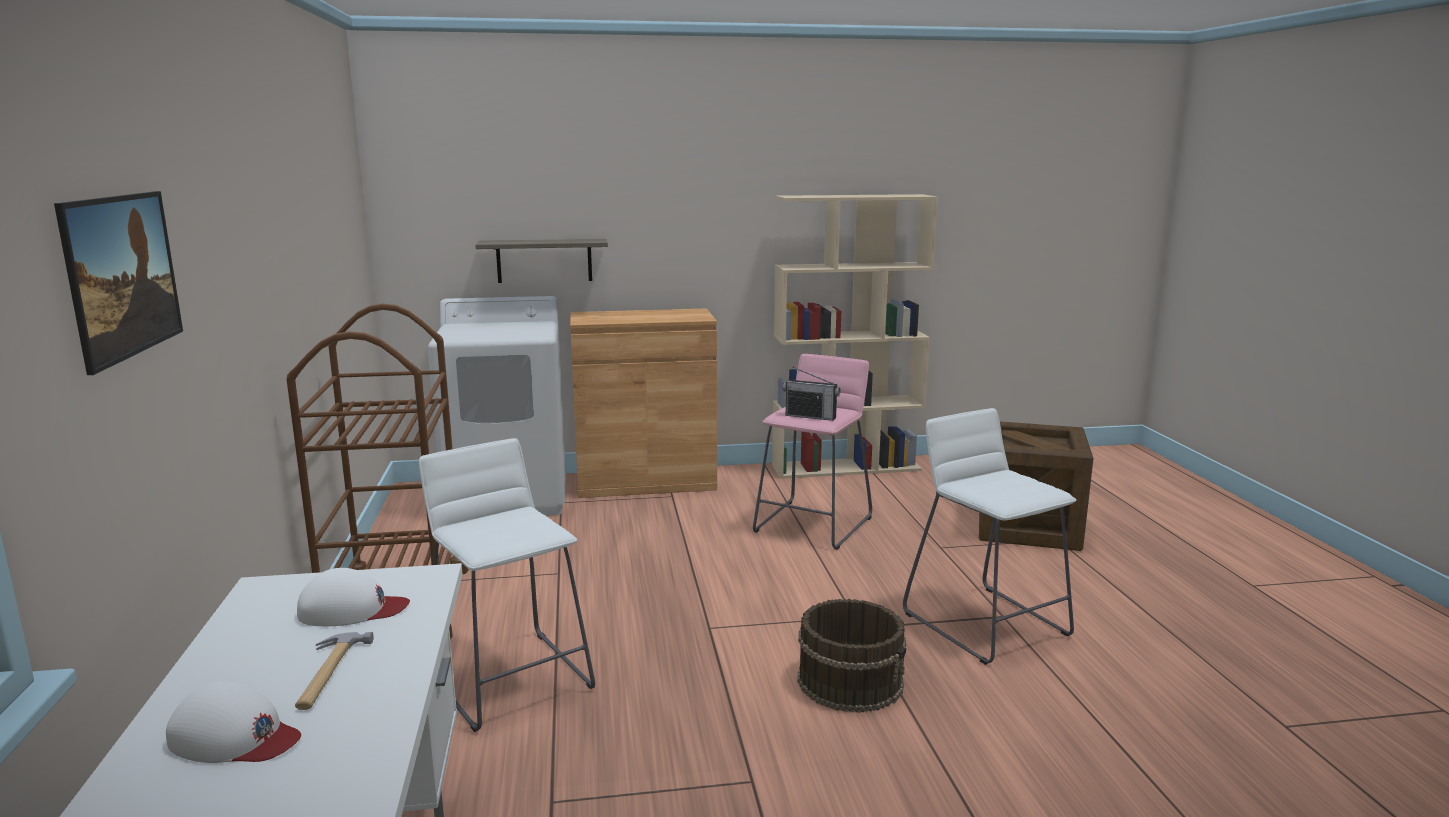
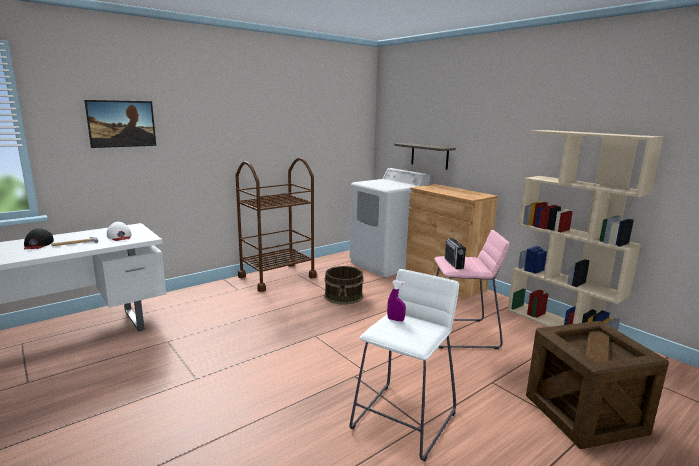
camera: 60 degrees right, 0 degrees up
(235, 737) = (38, 244): white cap -> black cap
(509, 679) = (242, 309): white stool -> none
(850, 681) = (295, 385): brown bucket -> brown bucket (344, 296)
(976, 485) = (395, 320): none -> purple spray bottle

